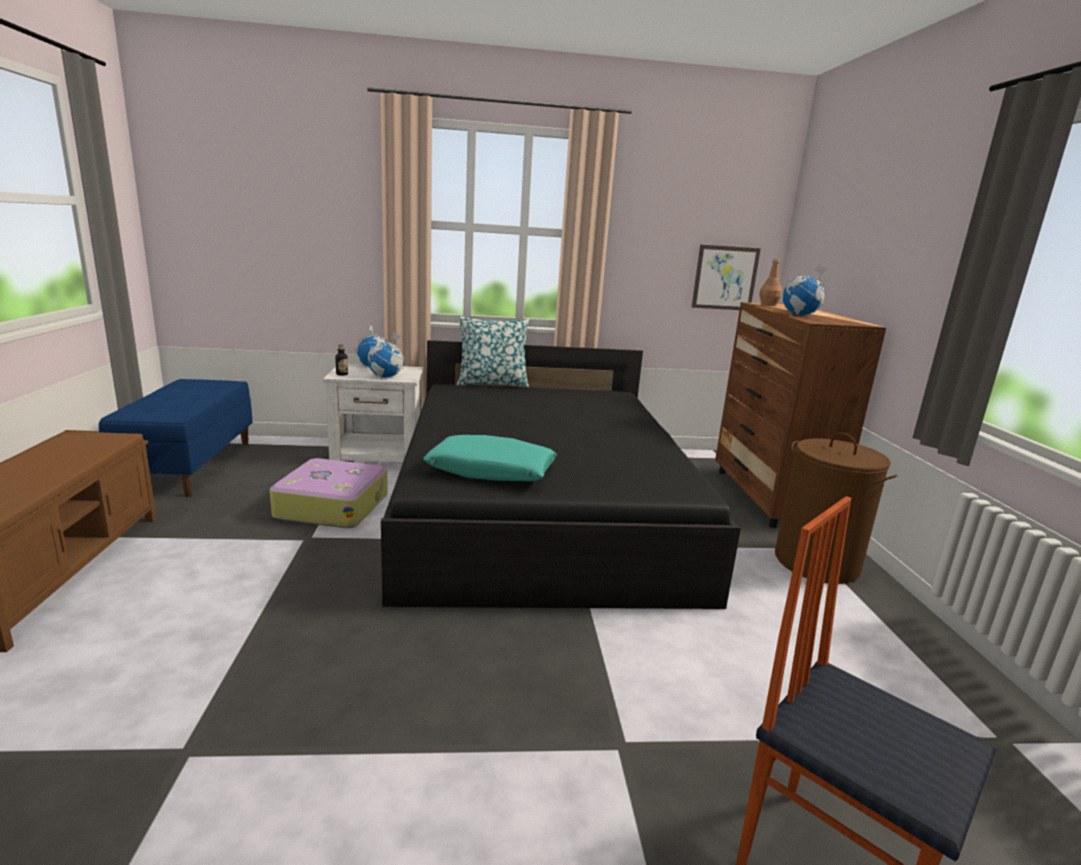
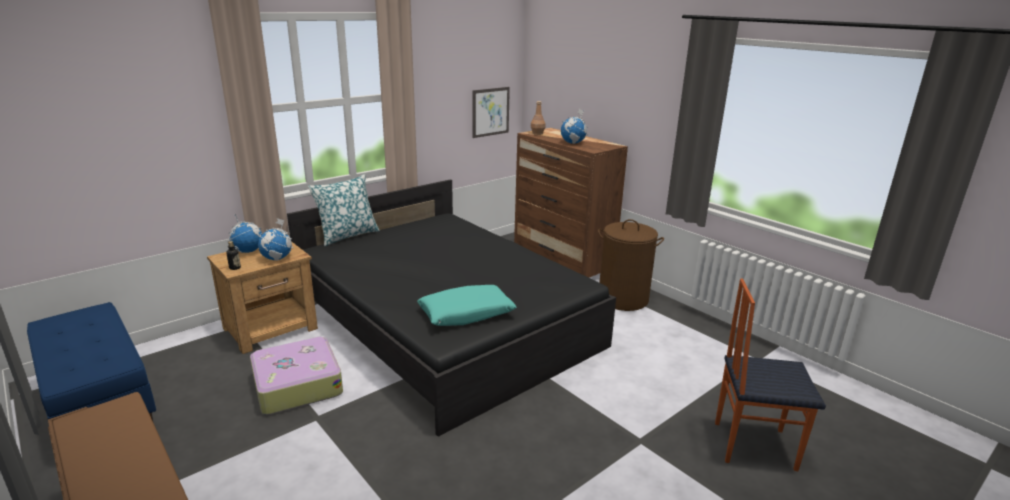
camera: 35 degrees left, 5 degrees up
(379, 457) = (272, 328): white nightstand -> brown nightstand

